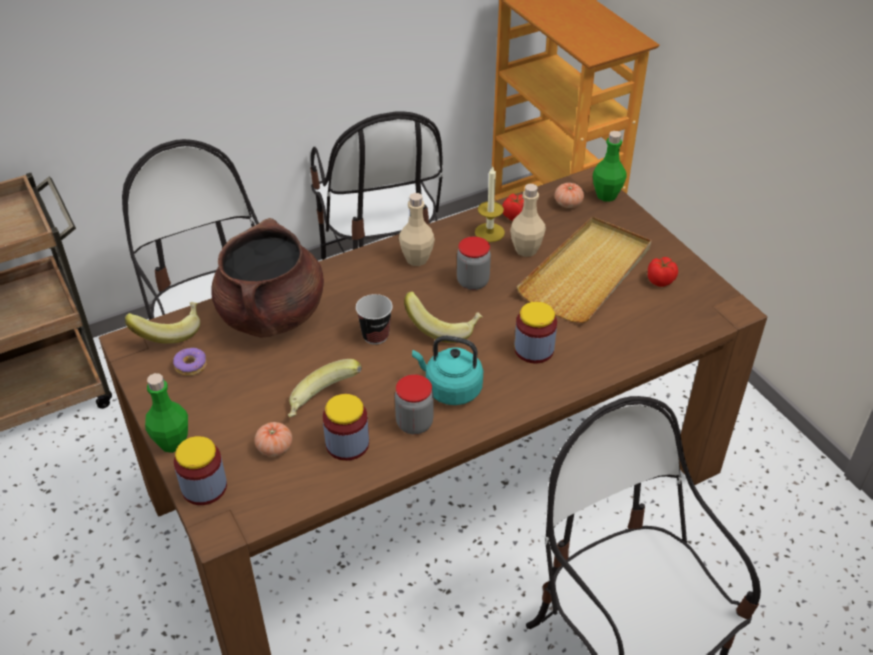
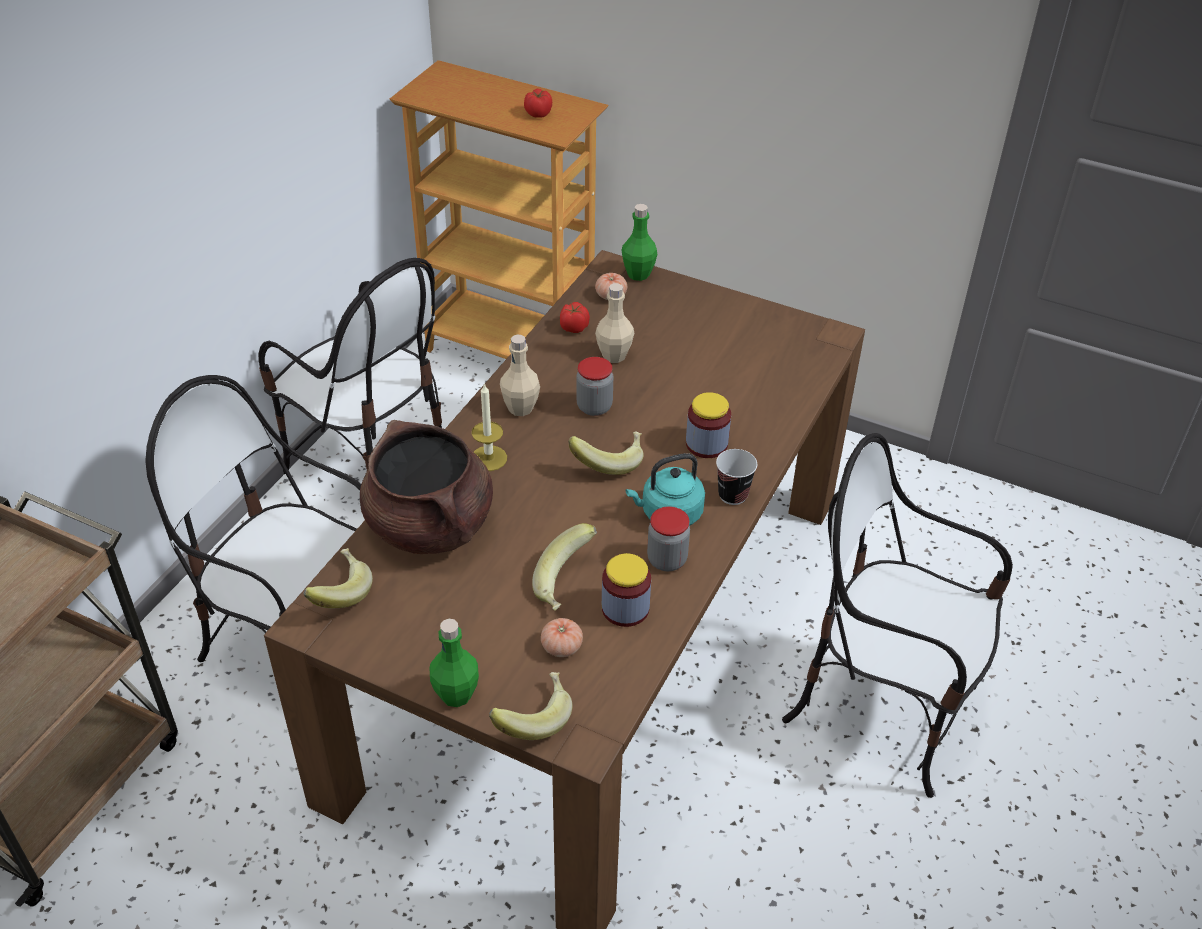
camera: 35 degrees left, 0 degrees up
(191, 366) = (398, 614): donut -> none
(204, 487) = (532, 717): jar -> banana
(375, 335) = (553, 498): cup -> cup (733, 495)
(489, 232) = (565, 353): candle -> candle (489, 458)
(587, 273) = (688, 354): beige tray -> none
(661, 280) = (755, 334): tomato -> tomato (539, 113)

